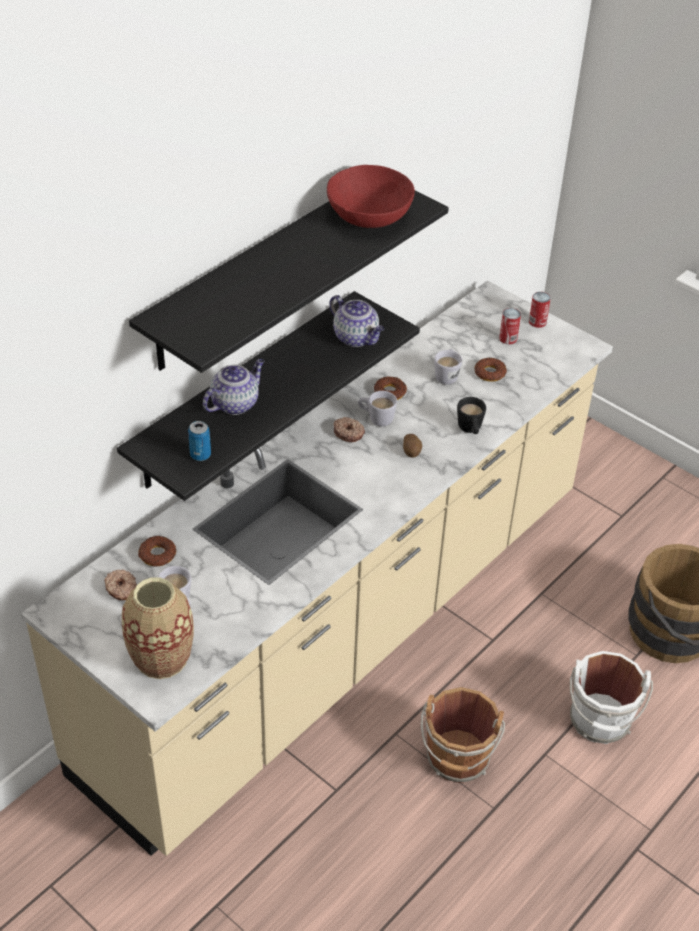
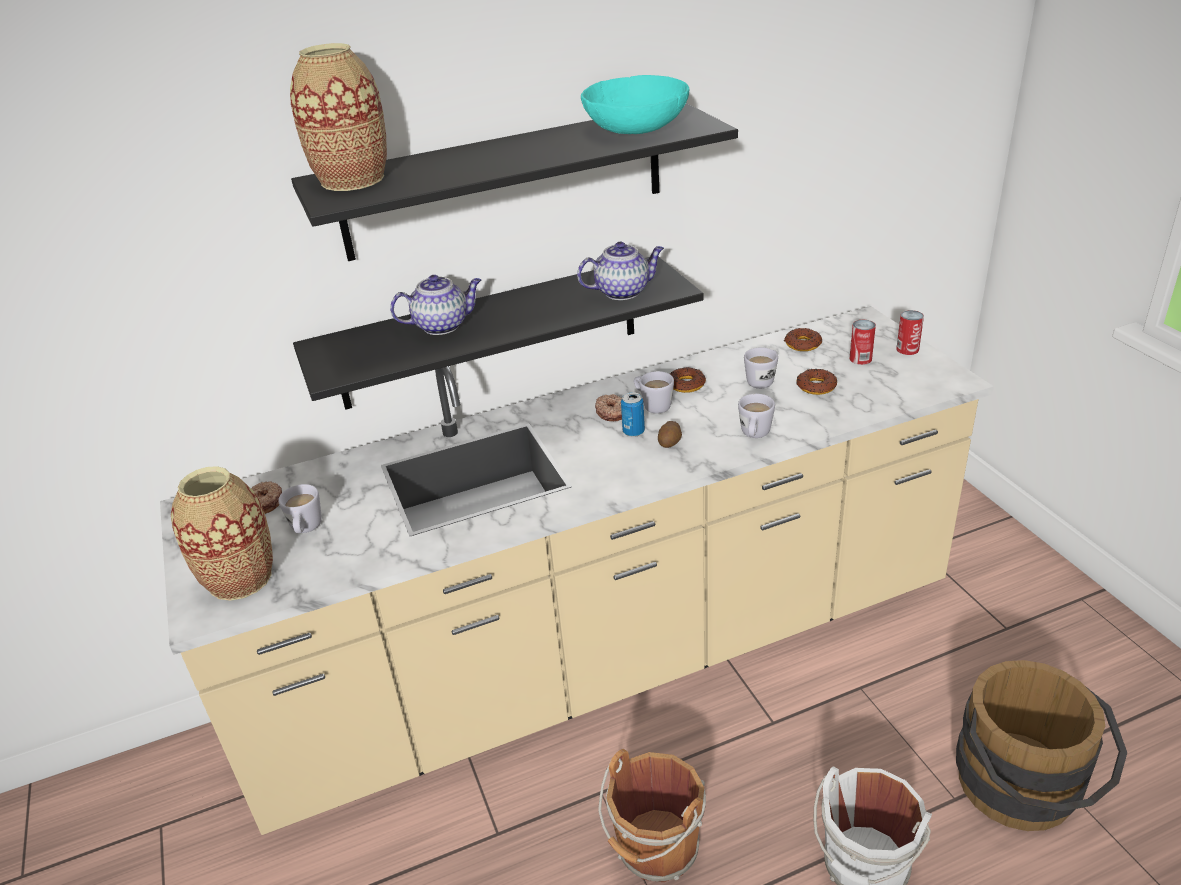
camera: 30 degrees right, 10 degrees down
(157, 555) = (326, 480): donut -> donut (802, 344)
(189, 315) = (352, 179): none -> vase
(200, 455) = (363, 362): can -> can (633, 432)
(357, 338) = (623, 291): teapot -> teapot turned 90 degrees counterclockwise
(370, 215) = (637, 129): red bowl -> turquoise bowl
(470, 430) = (754, 436): black mug -> white mug

